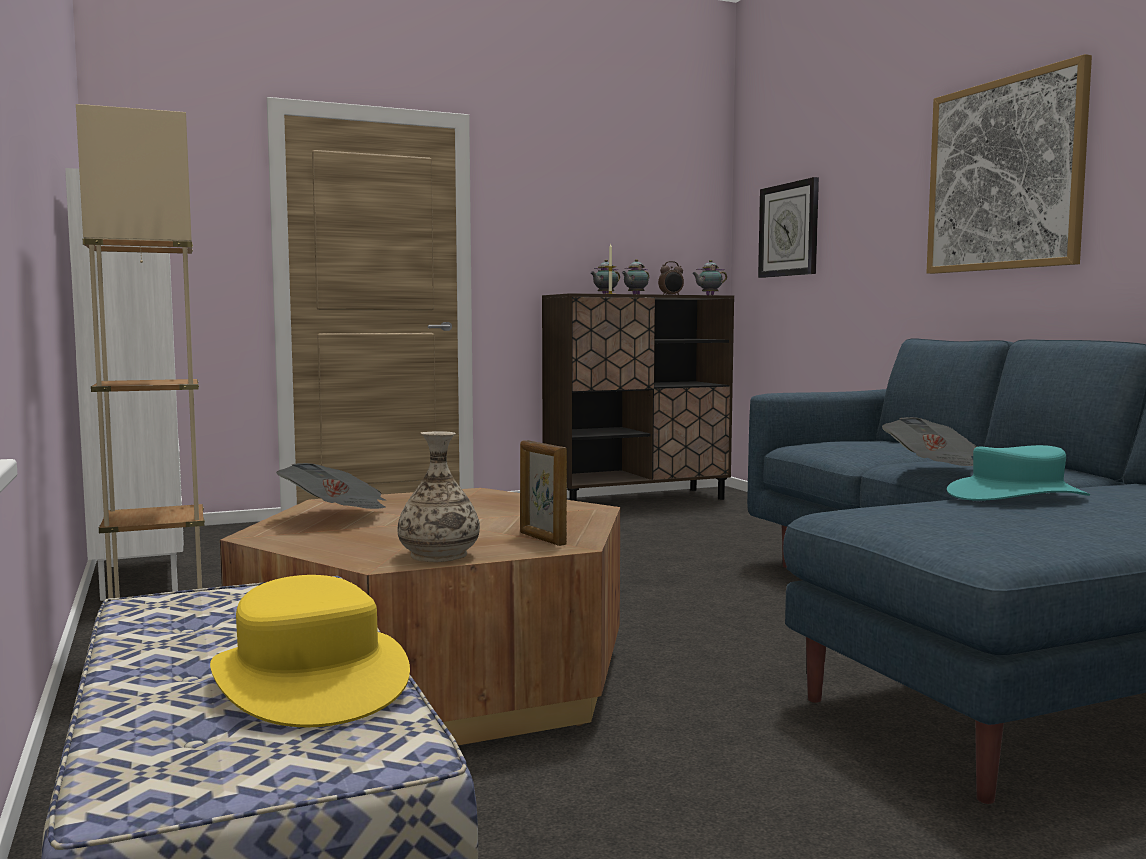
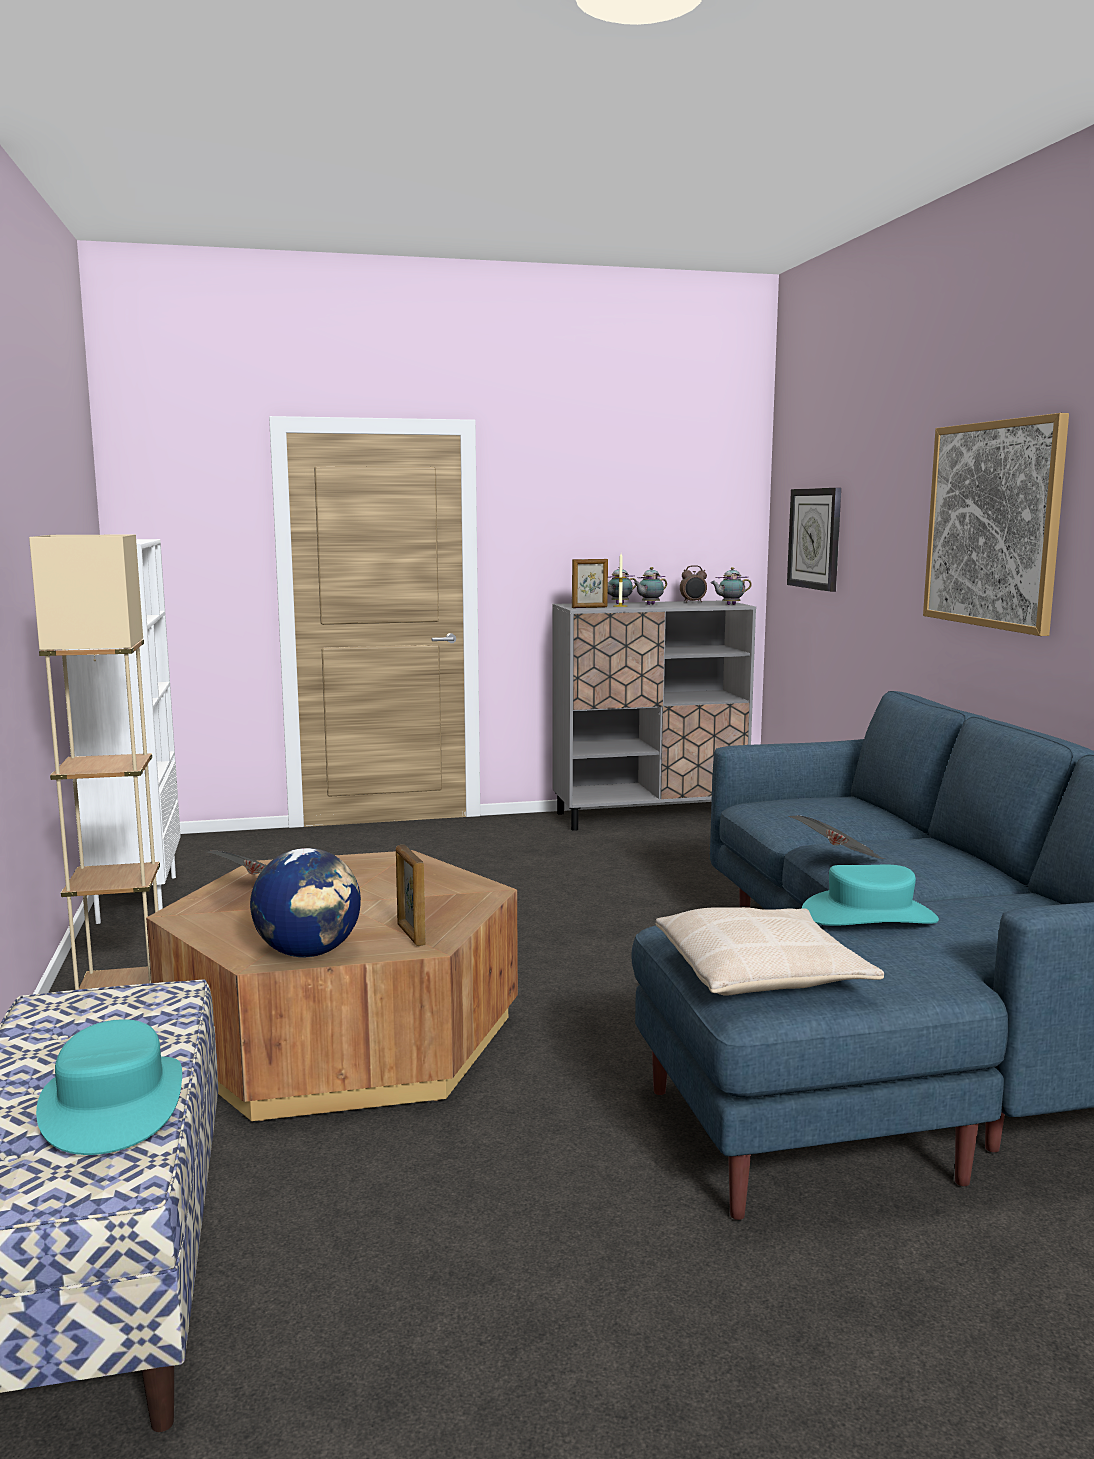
camera: 10 degrees right, 5 degrees up
(309, 680) = (112, 1104): yellow hat -> turquoise hat
(439, 555) = (309, 953): vase -> globe
(584, 293) = (589, 607): none -> picture frame
(637, 500) = (649, 816): brown cabinet -> grey cabinet
(971, 533) = (762, 972): none -> beige pillow

